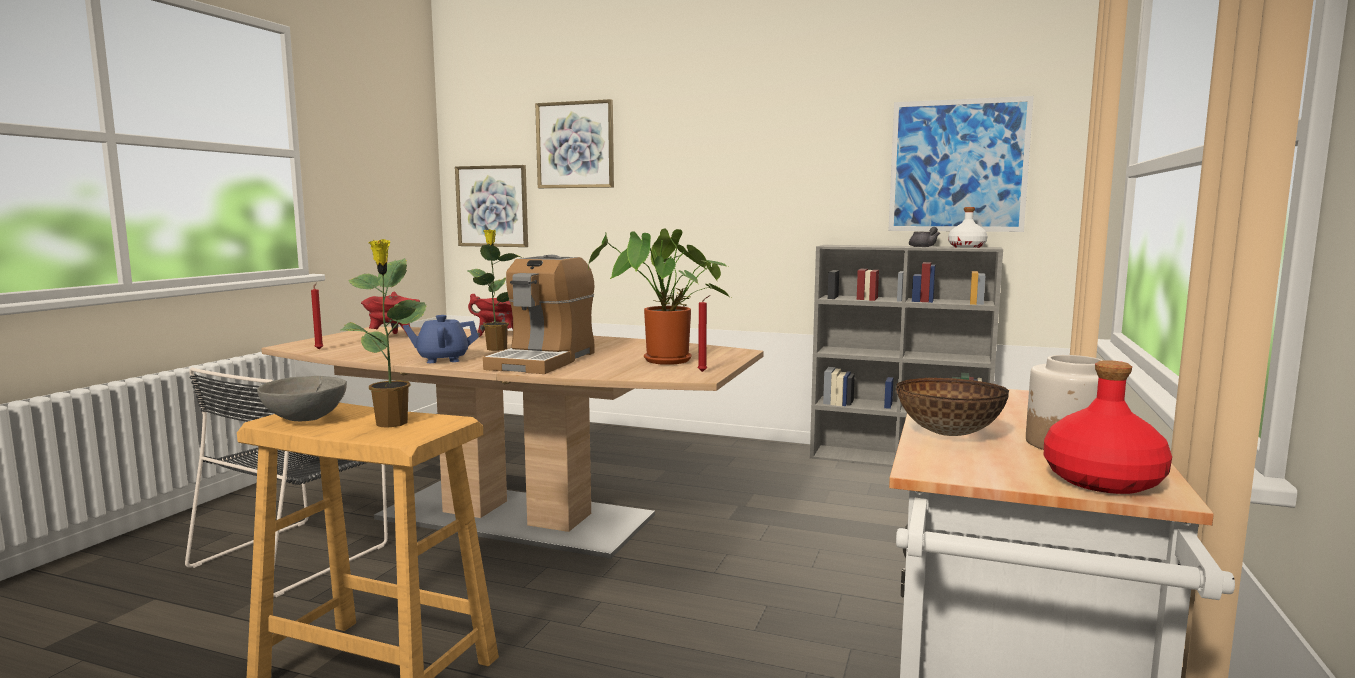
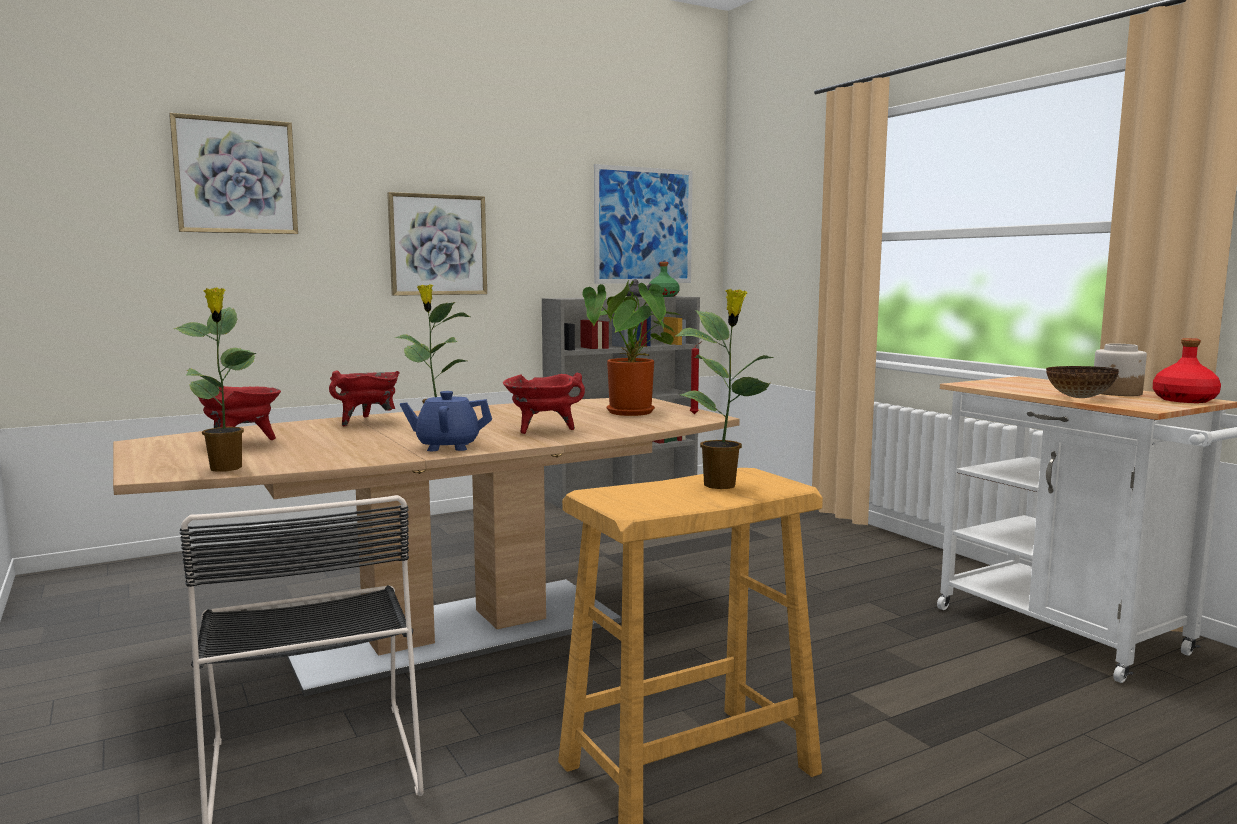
camera: 50 degrees left, 0 degrees up
(305, 418) = (646, 501): grey bowl -> none
(319, 349) = (226, 468): red candle -> potted plant
(442, 359) = (447, 447): blue teapot -> blue teapot turned 60 degrees clockwise
(492, 206) = (90, 256): picture -> picture (438, 245)
(543, 360) = (542, 430): coffee machine -> red cooking pot
(966, 247) = (663, 296): white bottle -> green bottle

